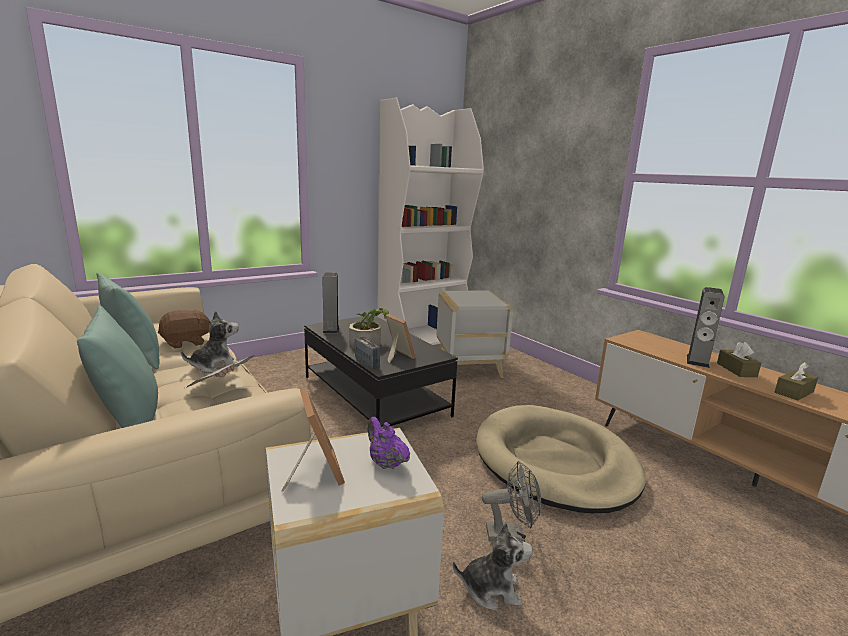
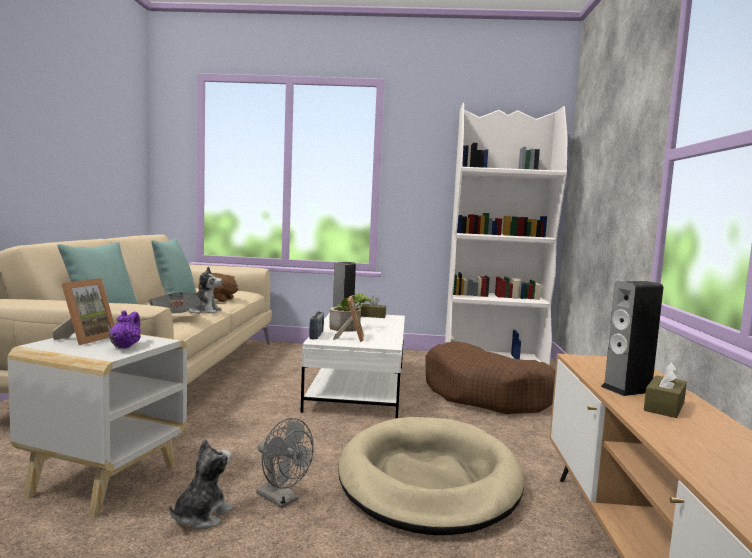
camera: 40 degrees right, 10 degrees down
(374, 395) = (357, 387): black coffee table -> white coffee table
(468, 370) = (487, 395): white side table -> brown dog bed
(491, 589) = (201, 516): plush toy -> plush toy turned 105 degrees counterclockwise
(794, 392) = (688, 439): brown tissue box -> brown tissue box (373, 316)

